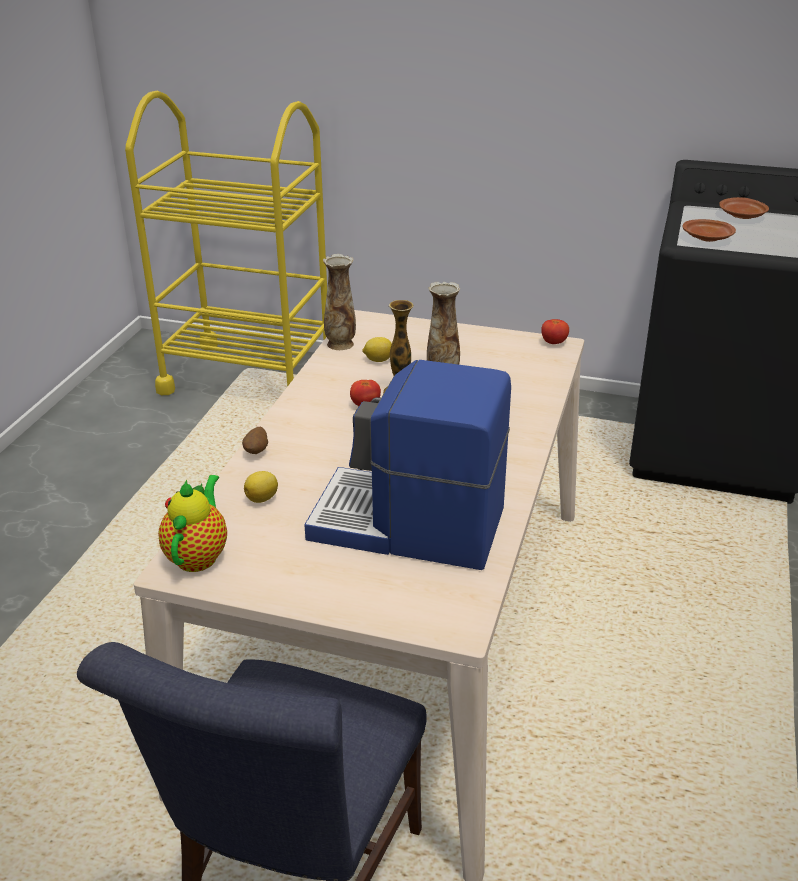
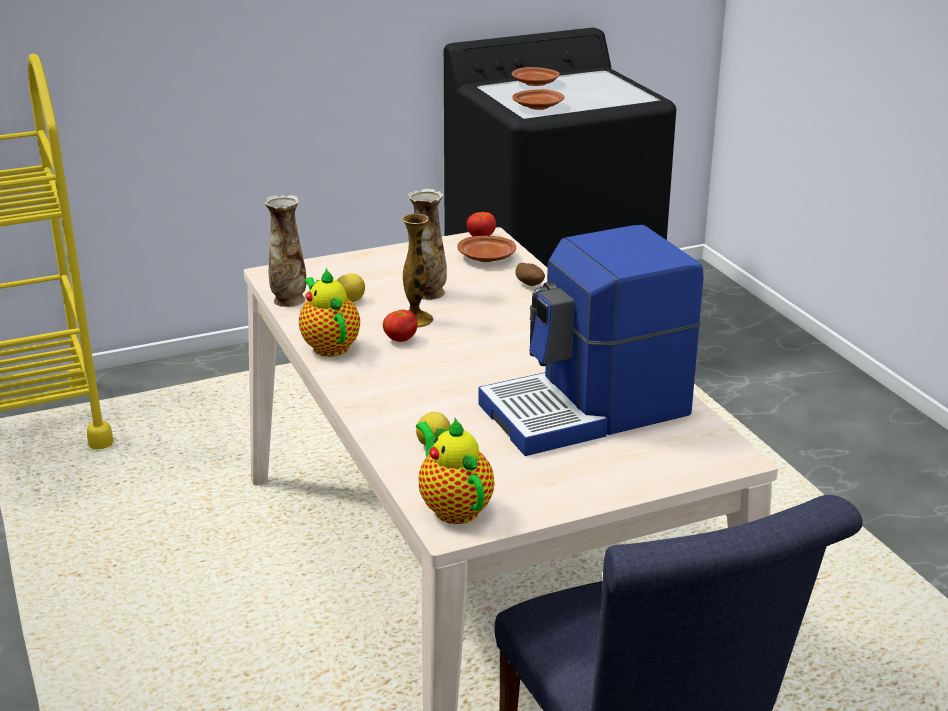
camera: 40 degrees left, 5 degrees down
(257, 451) = (363, 412): potato -> potato (529, 285)
(313, 390) = (329, 346): none -> teapot
(532, 362) = (487, 258): none -> brown plate

